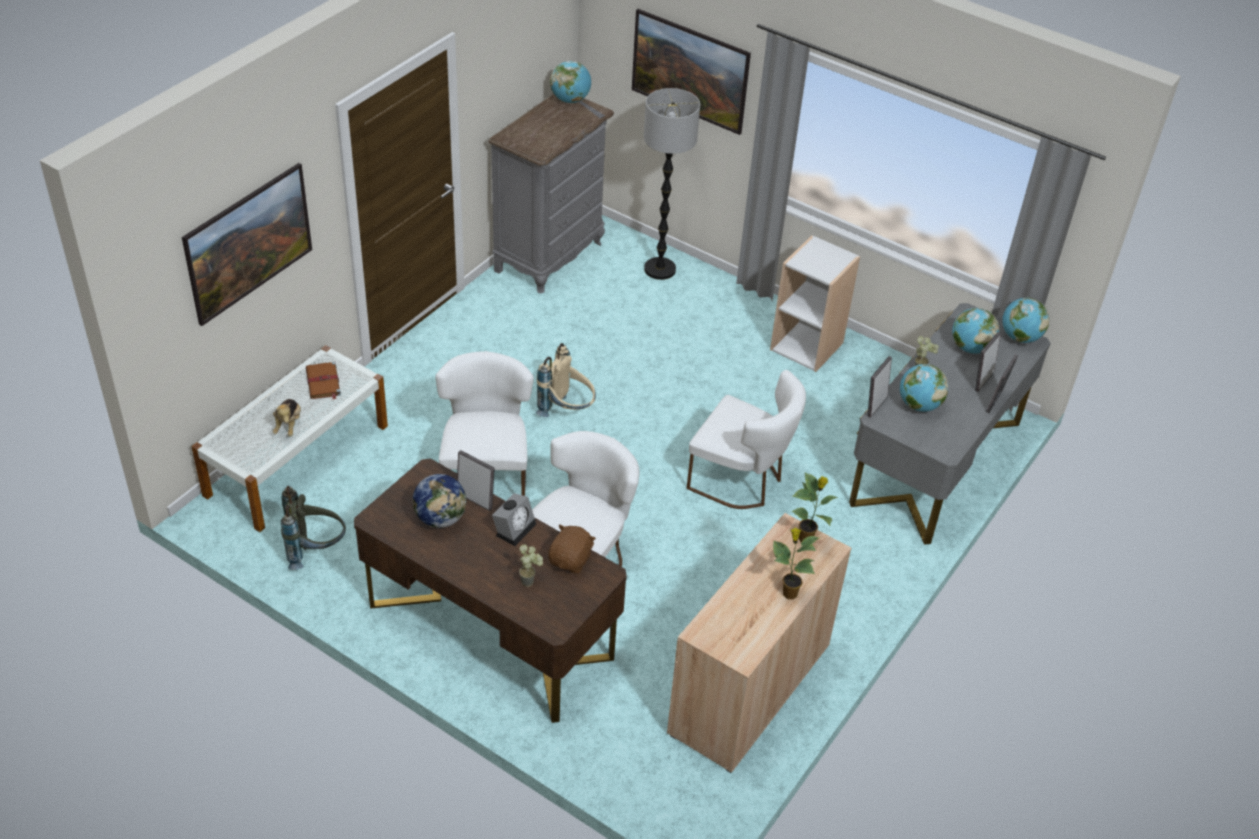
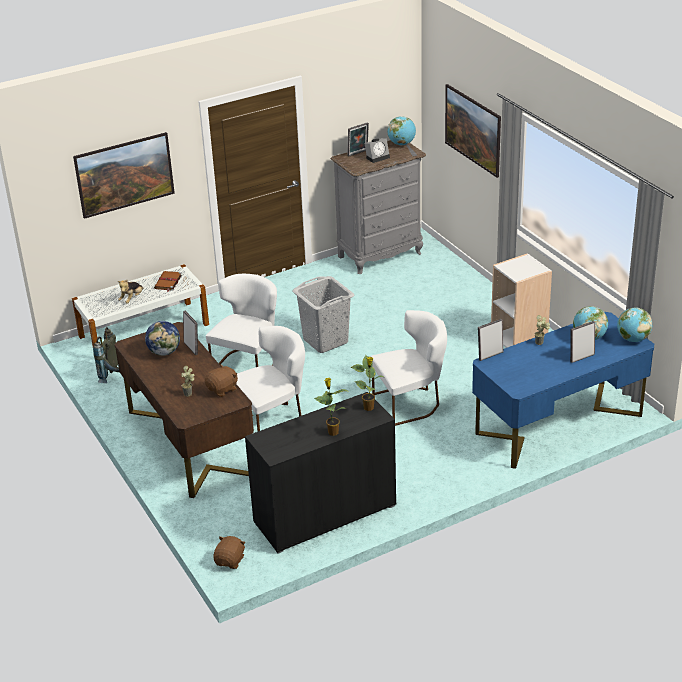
camera: 30 degrees right, 10 degrees down
(515, 528) = (203, 366): alarm clock -> alarm clock (377, 157)
(567, 411) = (325, 340): beige backpack -> grey laundry basket
(660, 269) = (450, 275): floor lamp -> none
(677, 807) = (230, 561): none -> brown plush toy
(741, 480) = (411, 403): white chair -> white chair turned 75 degrees counterclockwise
(749, 689) = (325, 514): beige cabinet -> black cabinet
(919, 405) = (521, 361): globe -> none
(936, 462) = (559, 424): grey desk -> blue desk
(996, 402) = (580, 371): picture frame -> picture frame (358, 153)

